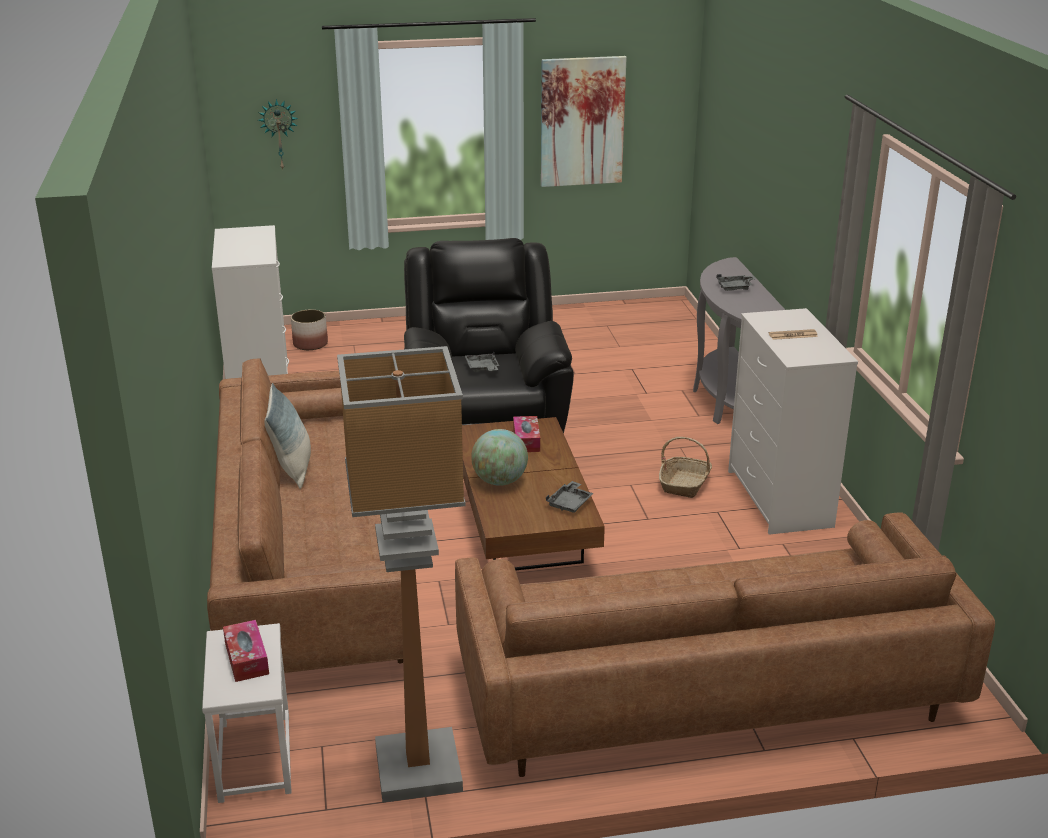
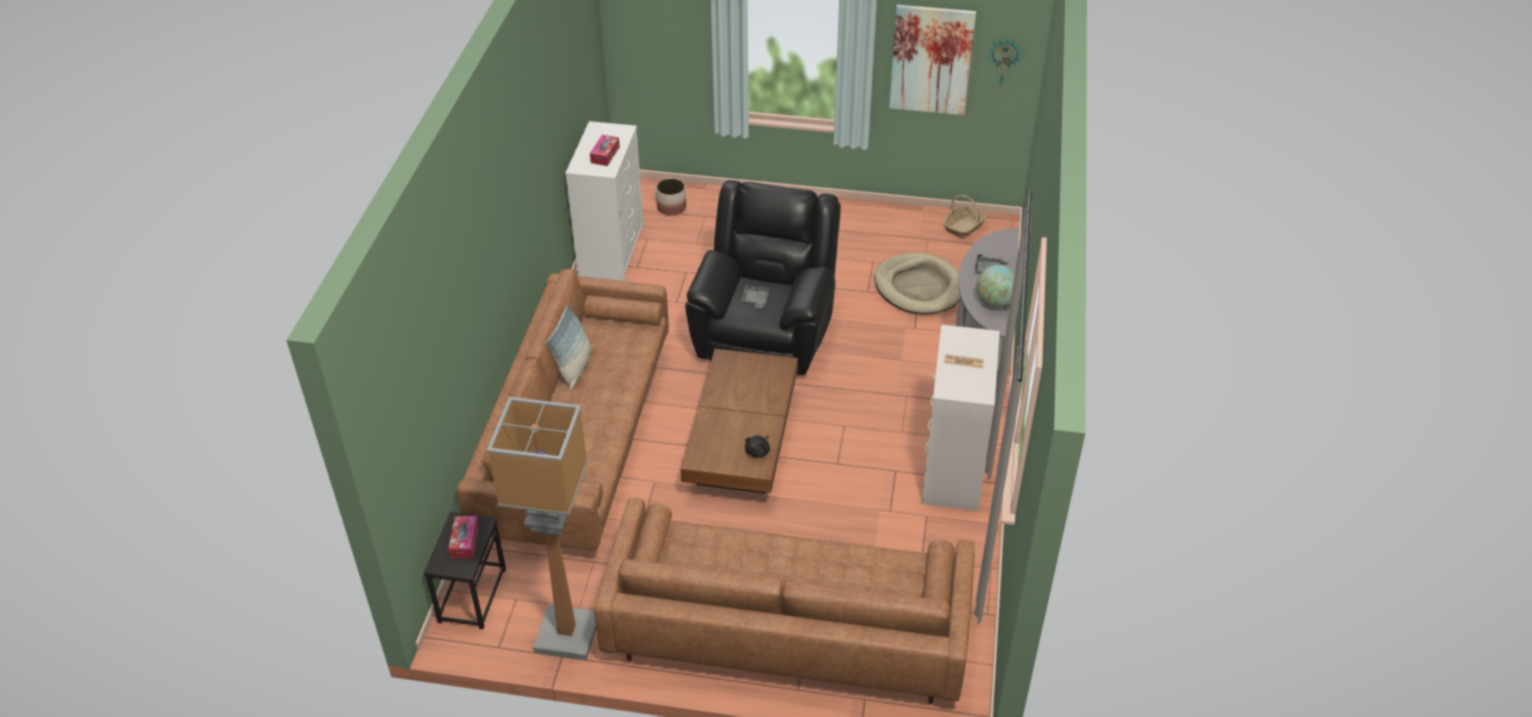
camera: 20 degrees right, 15 degrees up
(253, 757) = (471, 595): white side table -> black side table
(279, 134) = (663, 34): wall clock -> wall clock (1003, 64)
(499, 481) = (719, 415): globe -> globe (995, 302)
(526, 440) = (761, 378): tissue box -> tissue box (605, 155)
(570, 503) = (758, 451): grey tray -> black plush toy
(626, 362) = (919, 287): none -> beige dog bed
(684, 484) = (887, 435): basket -> basket (964, 227)

